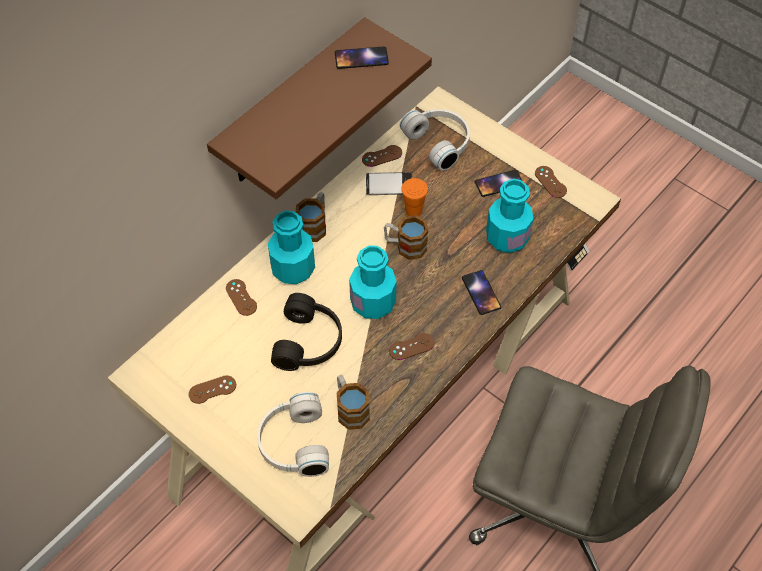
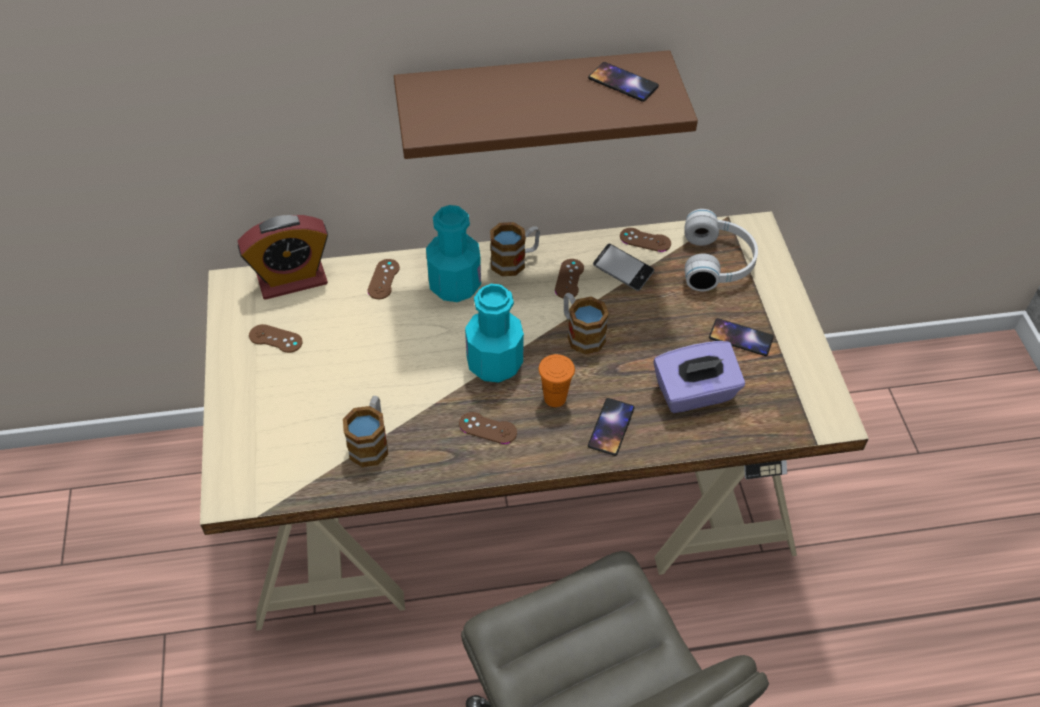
camera: 40 degrees right, 5 degrees down
(178, 342) = (292, 280): none -> alarm clock
(292, 443) = (289, 433): white headphones -> none
(310, 342) = (401, 358): black headphones -> none
(413, 211) = (623, 307): orange cup -> orange cup (555, 398)
(507, 237) = (695, 393): turquoise bottle -> purple tissue box
(550, 182) = (801, 371): brown game controller -> brown game controller (569, 279)

